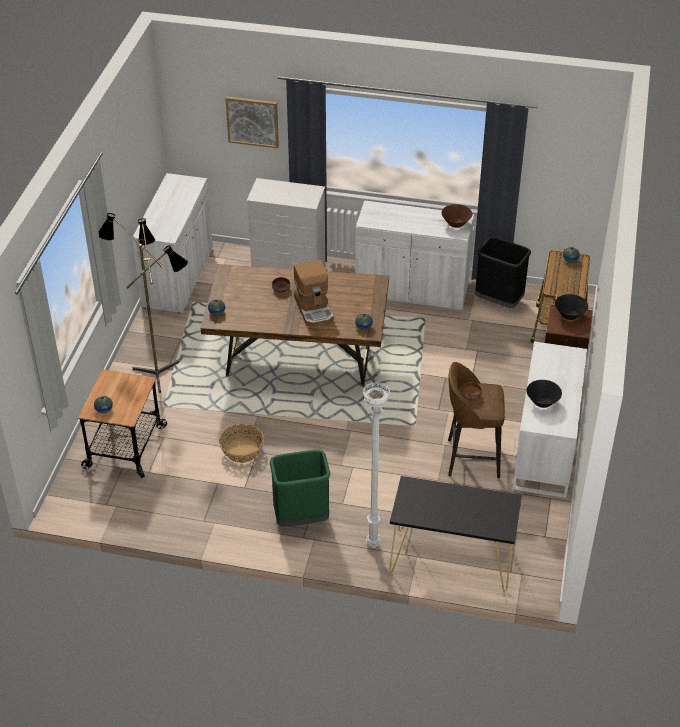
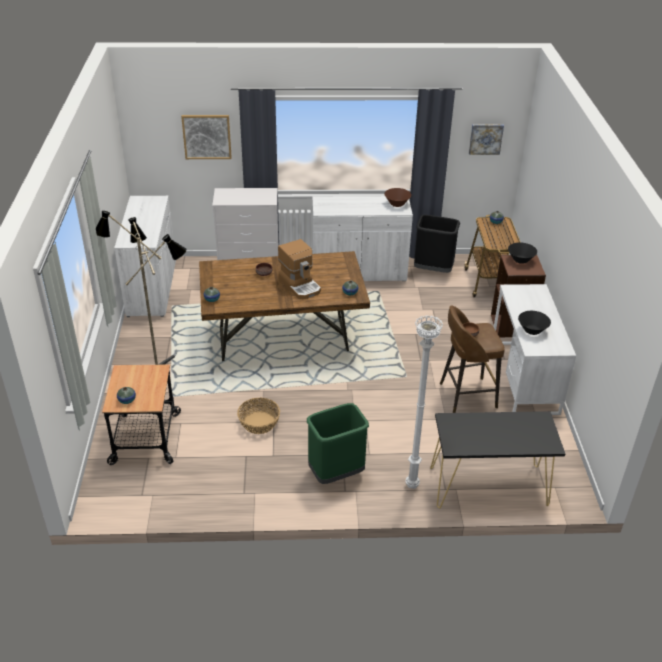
camera: 15 degrees left, 5 degrees down
(569, 161) = (485, 138): none -> picture

